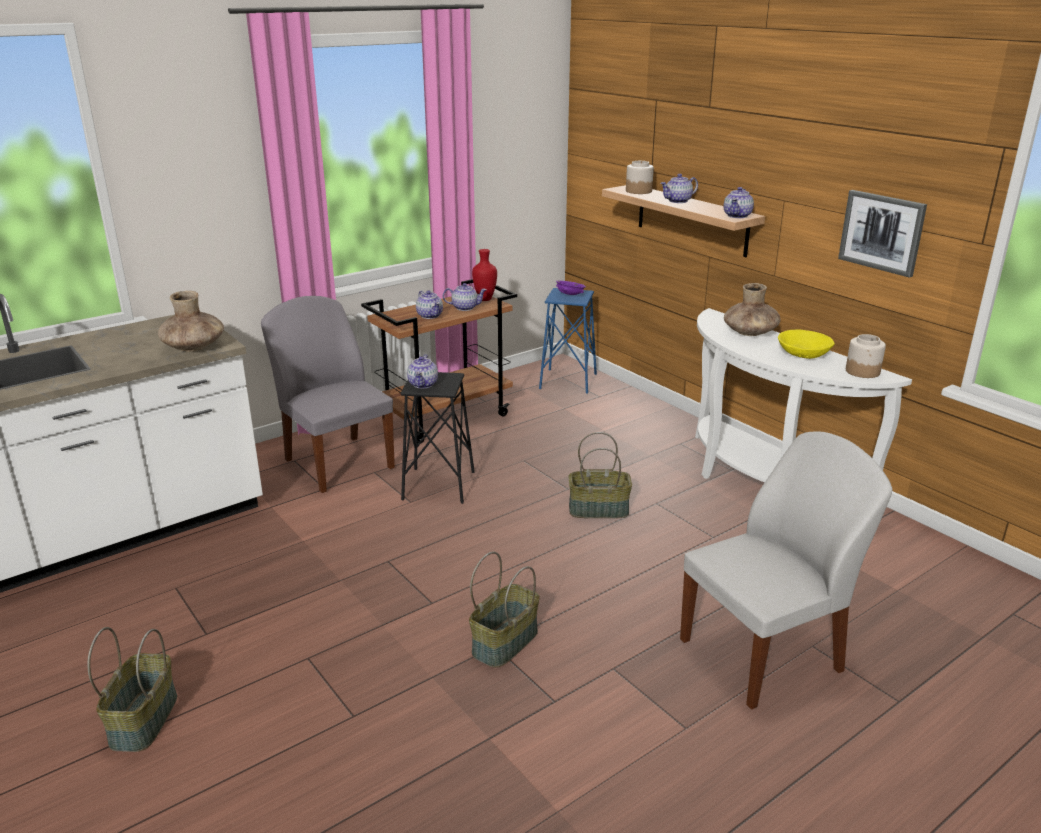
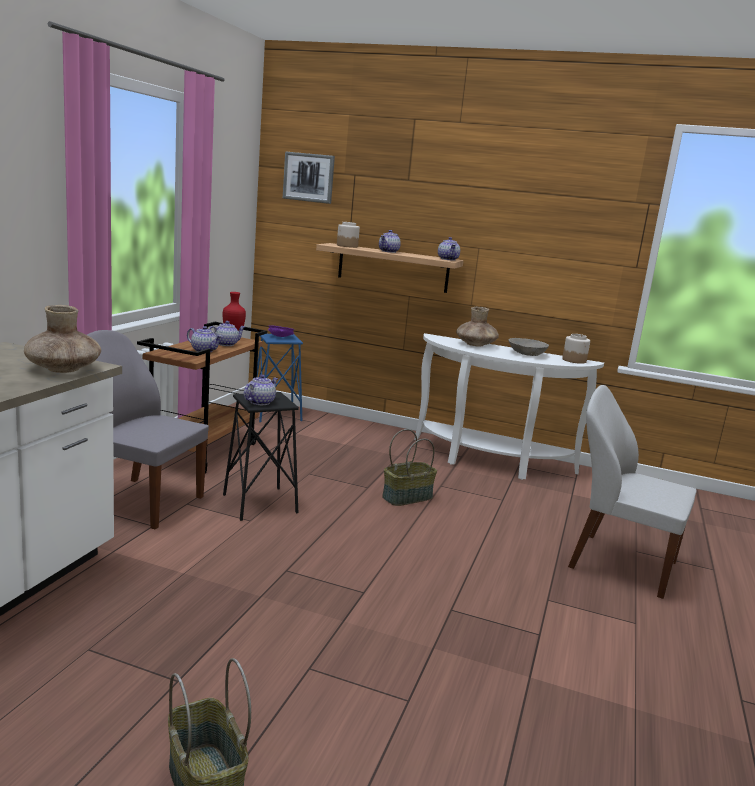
camera: 35 degrees left, 10 degrees down
(423, 384) = (260, 402): teapot -> teapot turned 120 degrees counterclockwise
(504, 642) = (454, 604): basket -> none
(764, 654) = (619, 563): white chair -> white chair turned 90 degrees counterclockwise
(802, 354) = (526, 354): yellow bowl -> grey bowl
(882, 232) = (563, 265): picture -> picture (308, 177)

